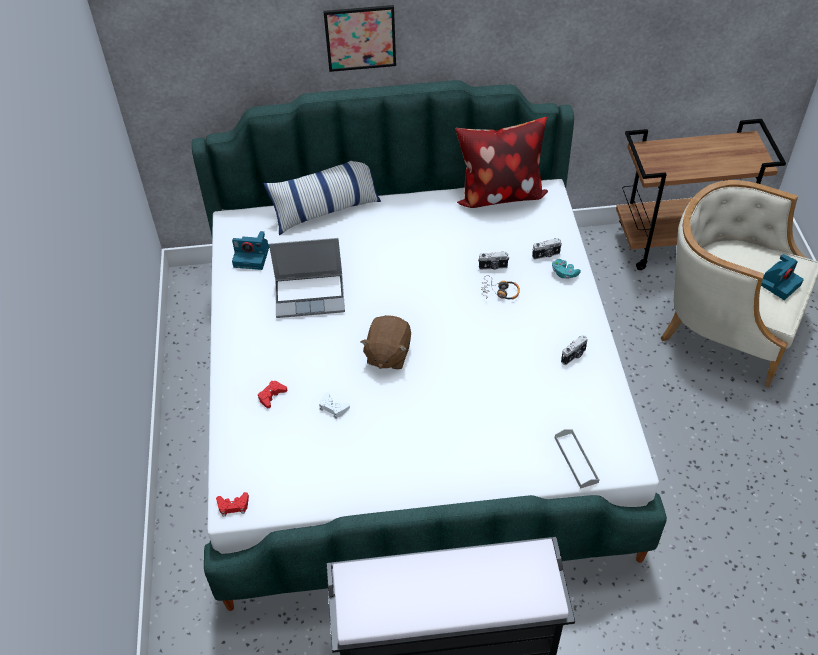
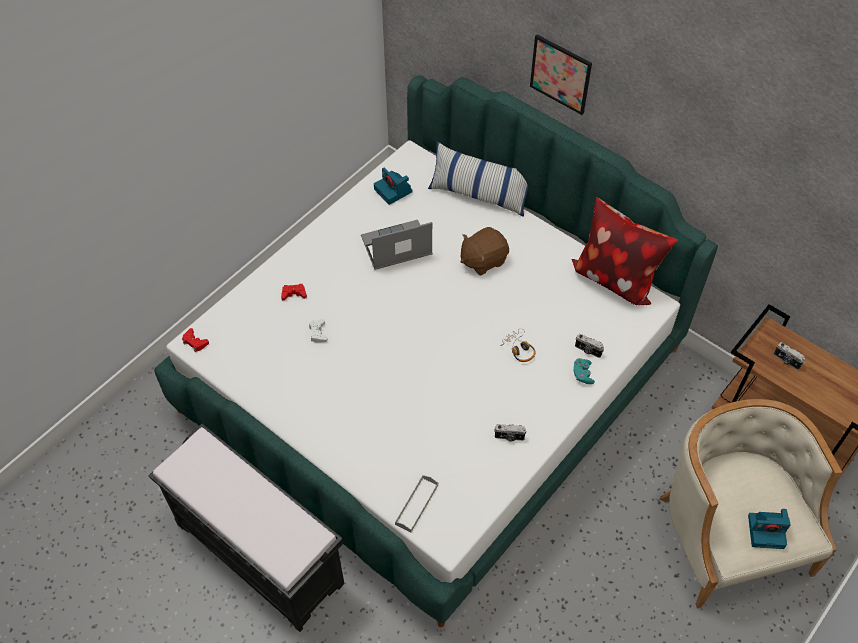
camera: 45 degrees right, 5 degrees up
(311, 295) = (396, 247): laptop -> laptop turned 120 degrees clockwise
(387, 354) = (392, 327): brown plush toy -> brown plush toy (483, 260)
(493, 267) = (538, 327): camera -> camera (786, 361)

